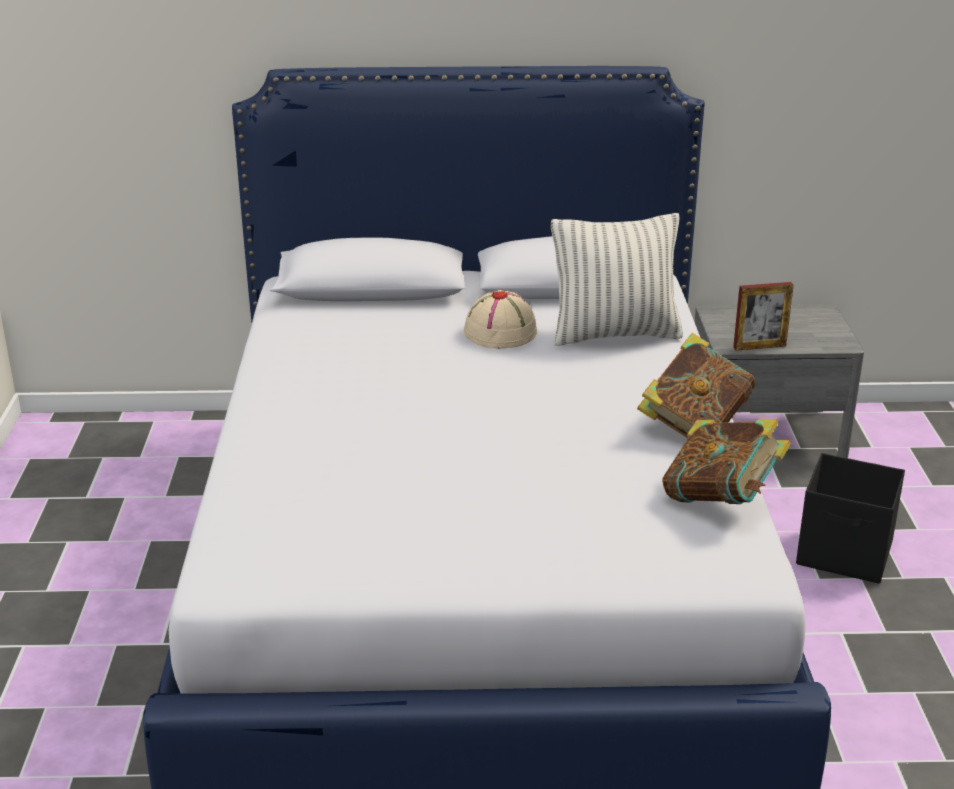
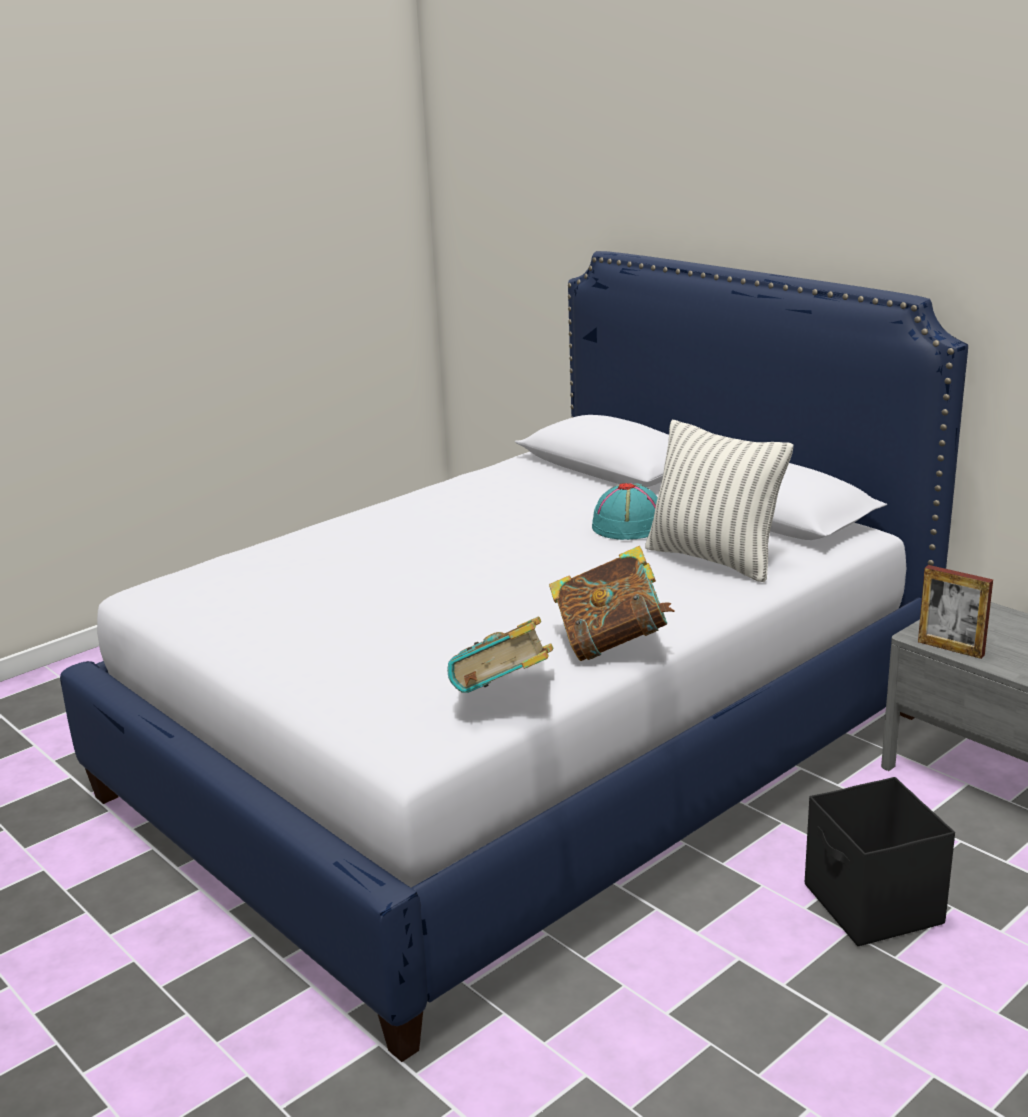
camera: 50 degrees right, 5 degrees down
(501, 332) = (629, 526): beige hat -> turquoise hat

